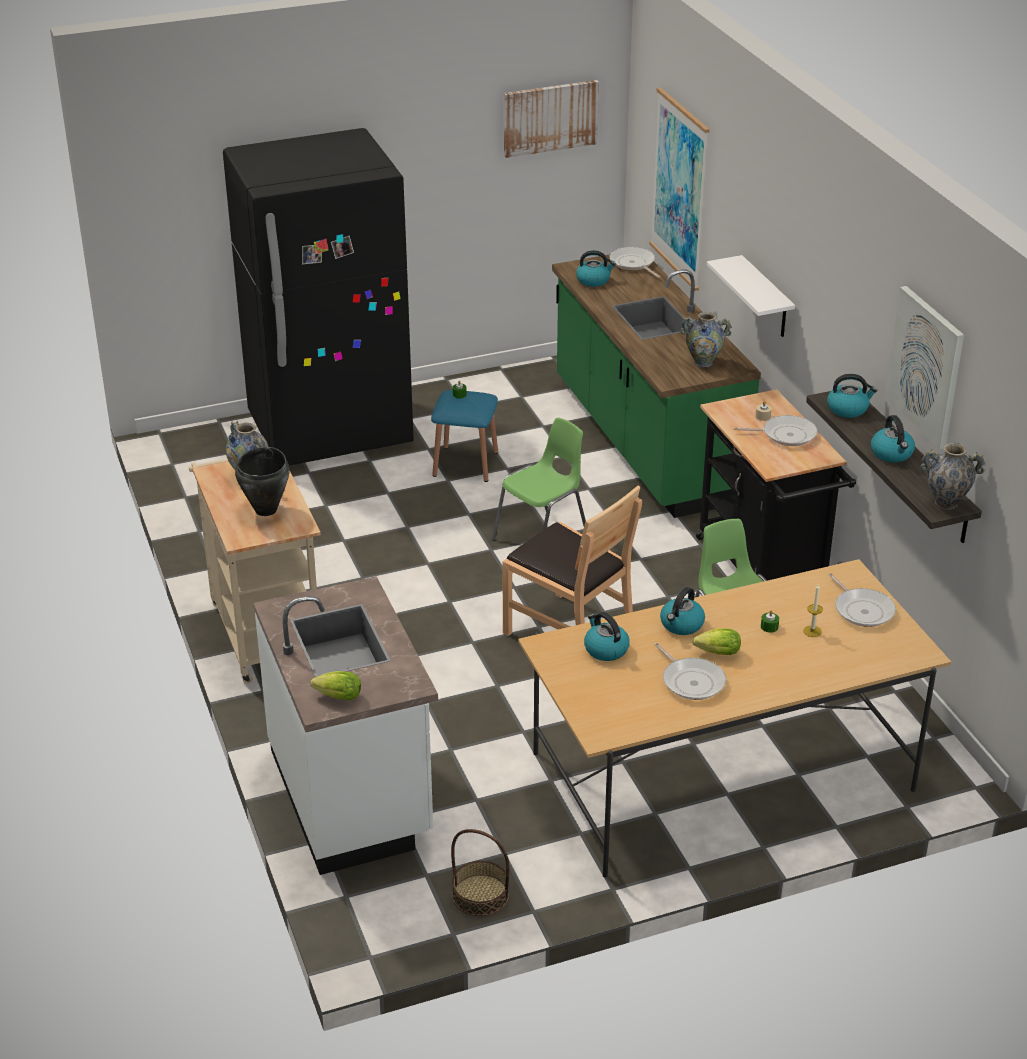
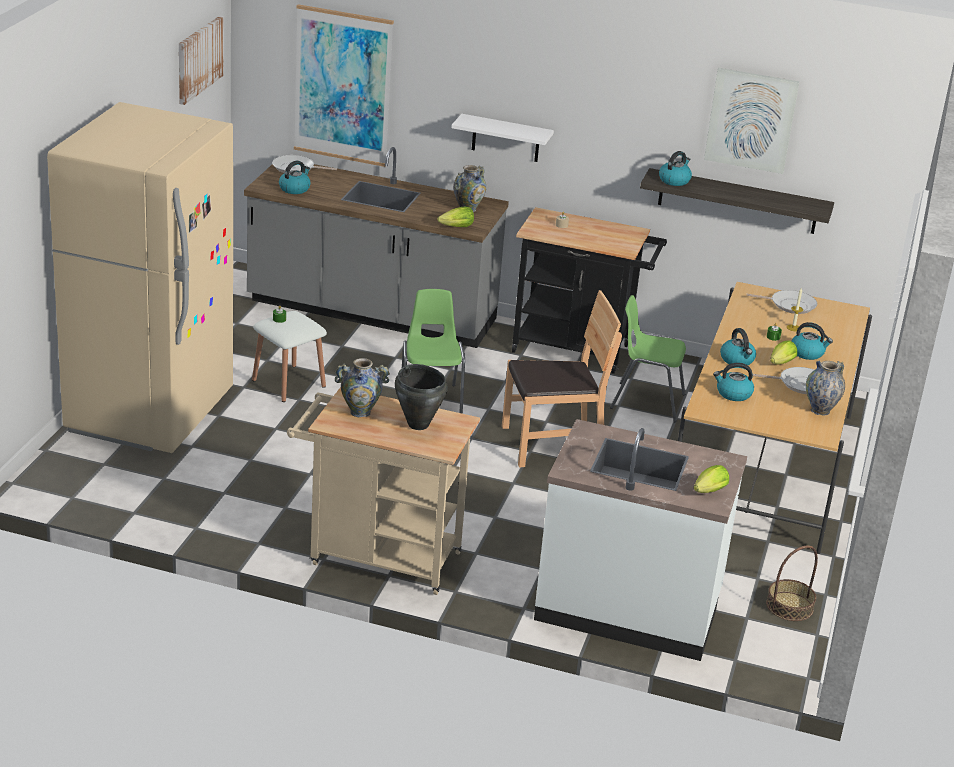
camera: 55 degrees left, 5 degrees down
(330, 432) = (150, 412): black fridge -> beige fridge
(465, 464) = (288, 383): blue stool -> white stool
(644, 442) = (371, 313): green counter -> grey counter
(657, 373) = (457, 227): none -> lettuce
(785, 435) = (593, 229): frying pan -> none
(892, 454) = (742, 193): kettle -> kettle (807, 353)
(946, 503) = (814, 205): vase -> vase (820, 410)

